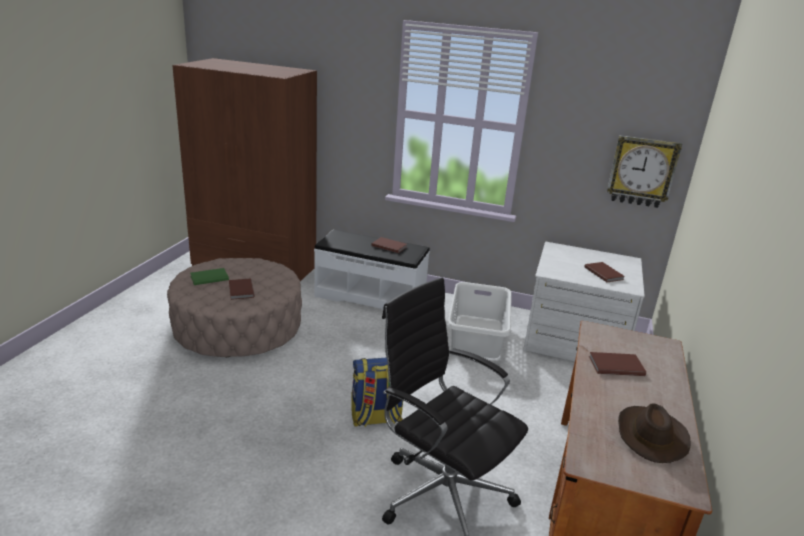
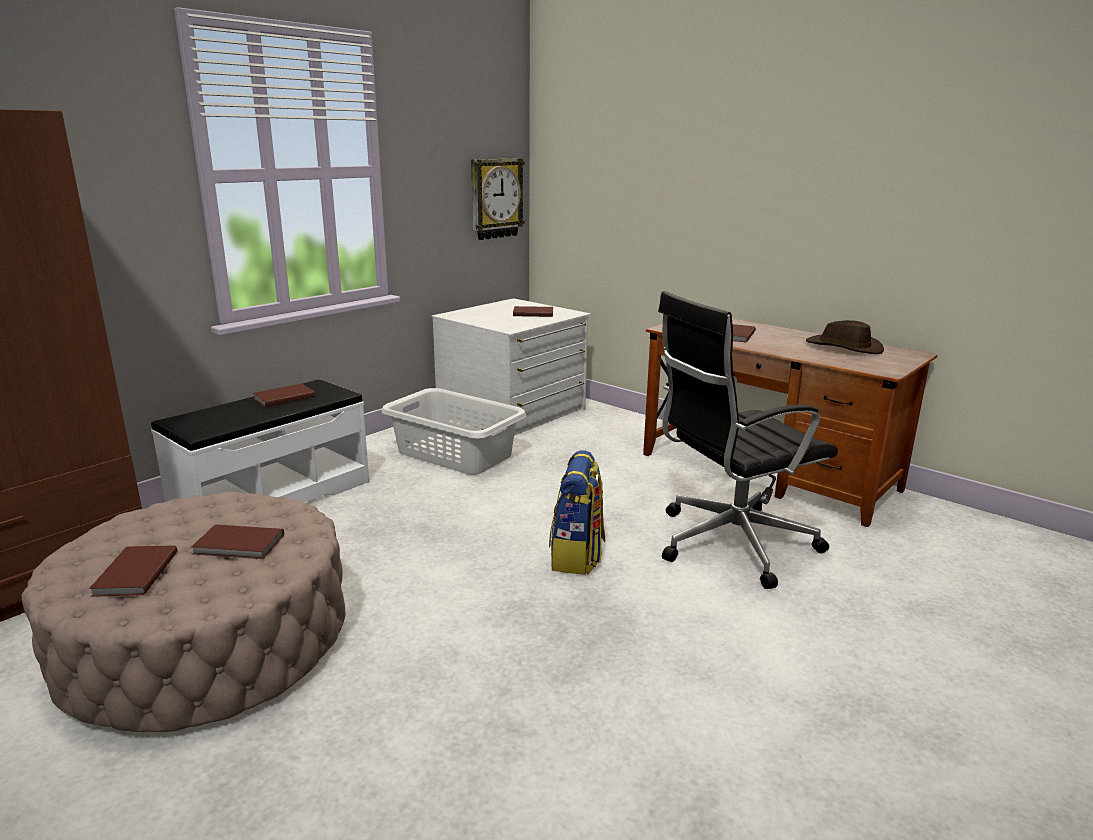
camera: 65 degrees left, 5 degrees down
(208, 278) = (133, 574): green book -> brown book

